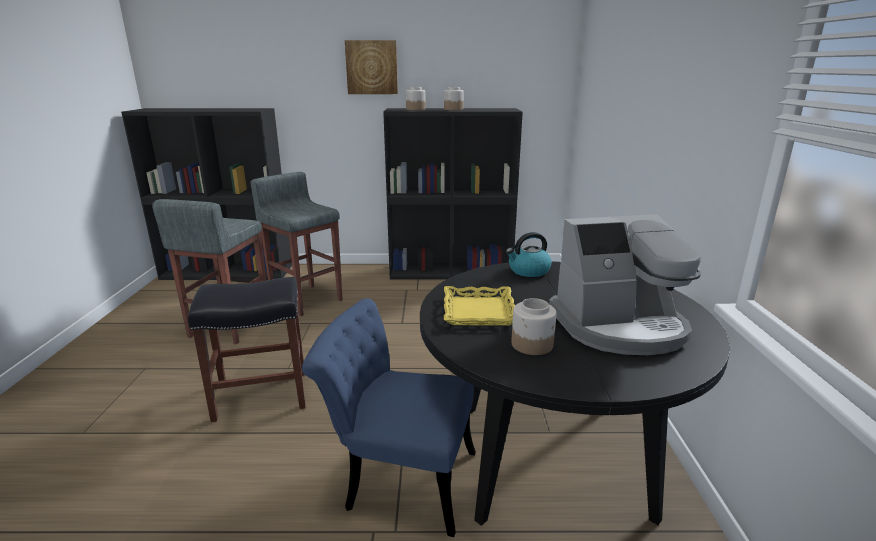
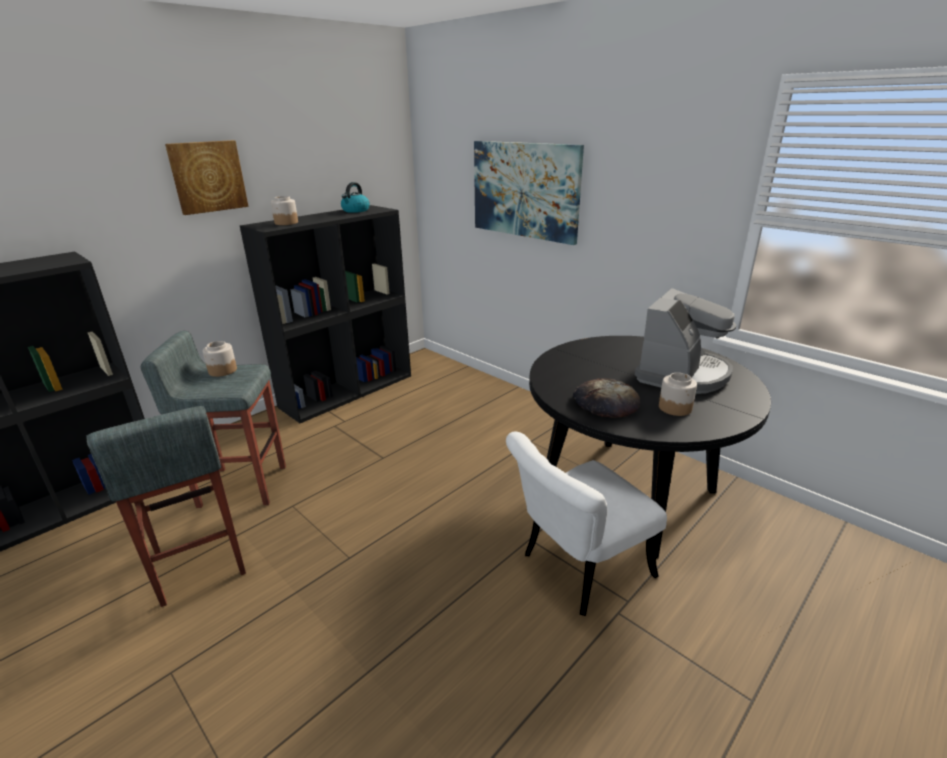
camera: 45 degrees left, 5 degrees up
(262, 394) = (369, 594): black stool -> none
(398, 478) = (577, 570): blue chair -> white chair
(453, 109) = (325, 216): jar -> jar (222, 370)
(478, 311) = (605, 402): yellow tray -> bread
(528, 271) = (564, 358): kettle -> kettle (355, 210)
(624, 96) = (525, 190): none -> picture

